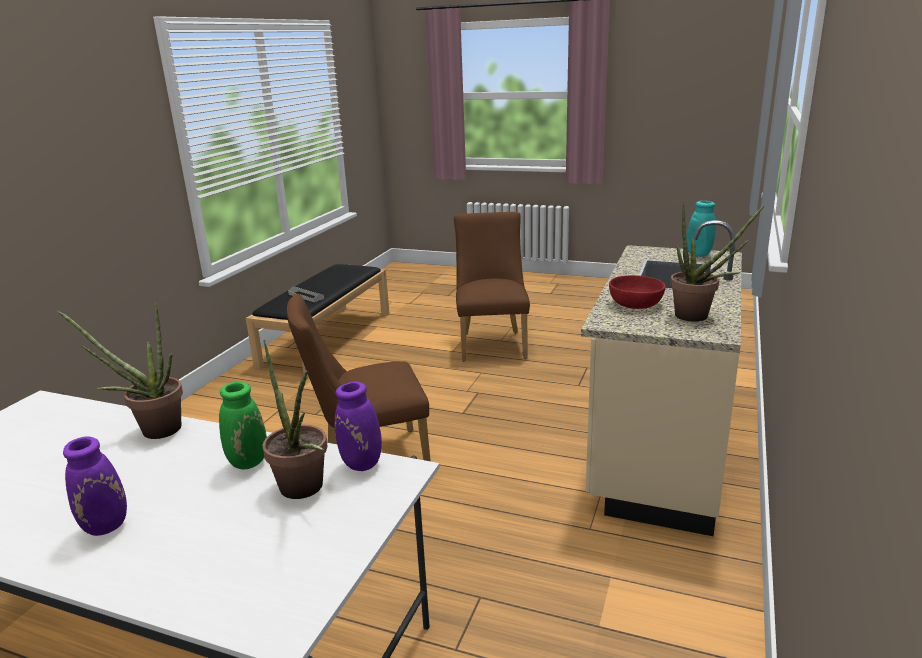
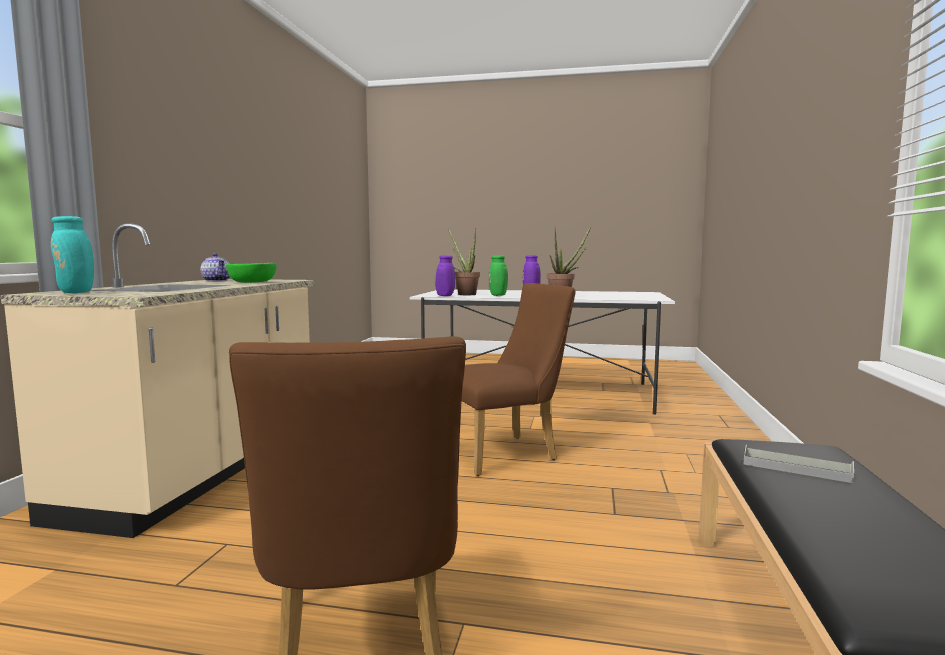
camera: 170 degrees right, 15 degrees down
(635, 304) = (252, 282): red bowl -> green bowl
(698, 317) = (217, 280): potted plant -> teapot

